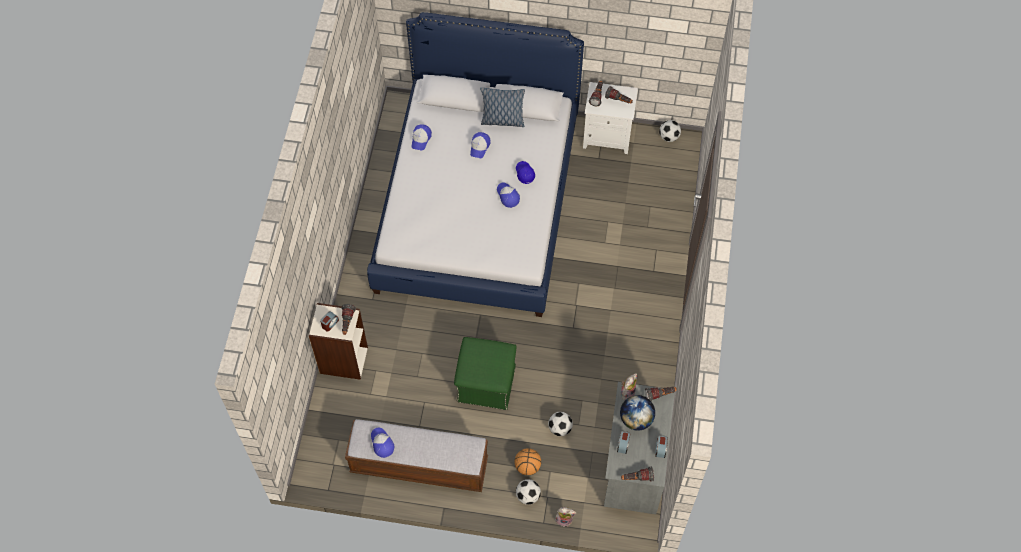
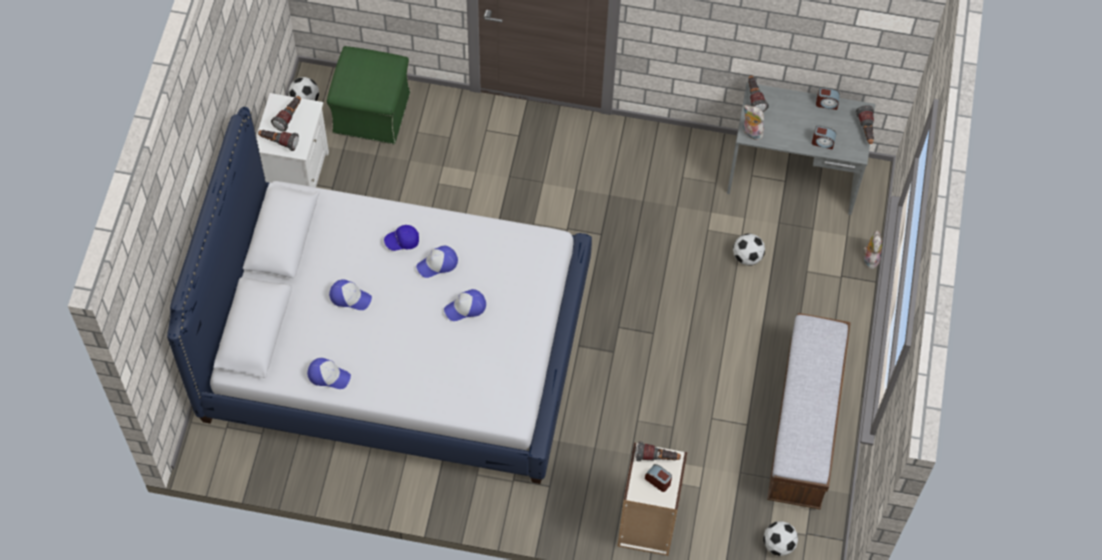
camera: 90 degrees left, 0 degrees up
(382, 443) = (811, 437): cap -> cap (466, 308)
(485, 383) = (683, 342): green ottoman -> green ottoman (371, 113)
(502, 120) = (305, 267): pillow -> none
(527, 466) = (801, 297): basketball -> none
(528, 496) = (841, 297): football -> football (778, 544)
(636, 419) = (788, 126): globe -> none

